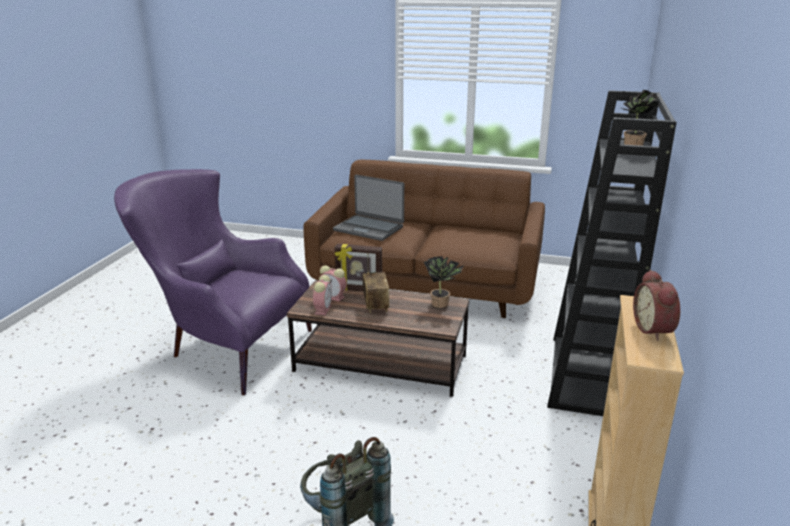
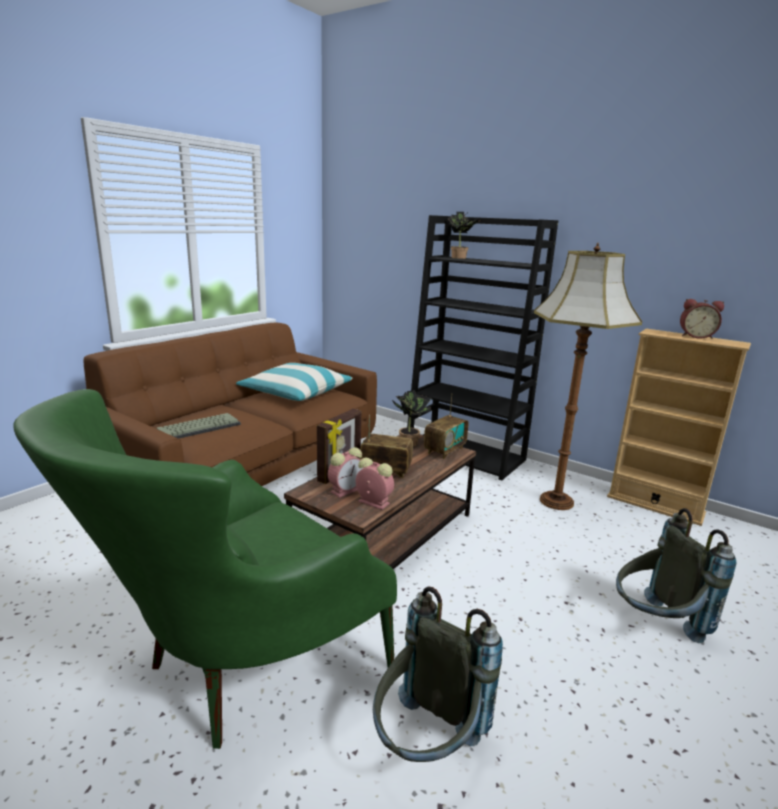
camera: 70 degrees left, 5 degrees down
(187, 417) = (426, 747): none -> grey backpack
(223, 346) = (236, 671): purple armchair -> green armchair
(369, 228) = (199, 427): laptop -> keyboard
(440, 321) = (445, 450): none -> radio
(473, 236) = (296, 393): none -> pillow
(536, 450) = (556, 501): none -> floor lamp

